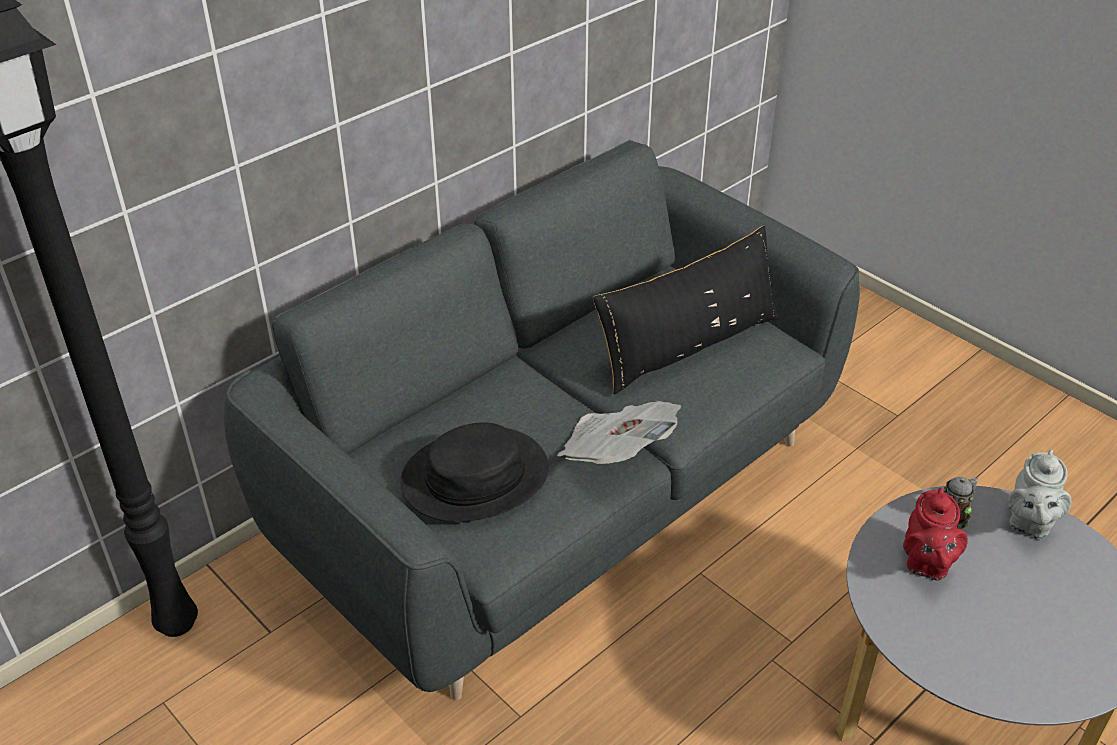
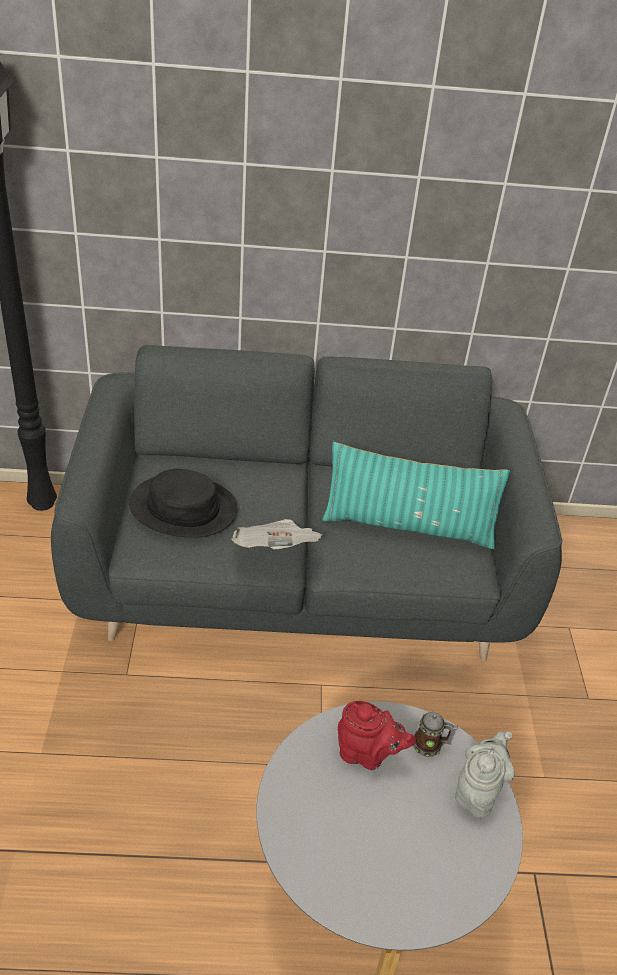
camera: 40 degrees right, 0 degrees up
(688, 346) = (408, 525): black pillow -> turquoise pillow
(925, 563) = (367, 754): red teapot -> red teapot turned 120 degrees counterclockwise
(1028, 523) = (478, 792): grey teapot -> grey teapot turned 150 degrees clockwise

